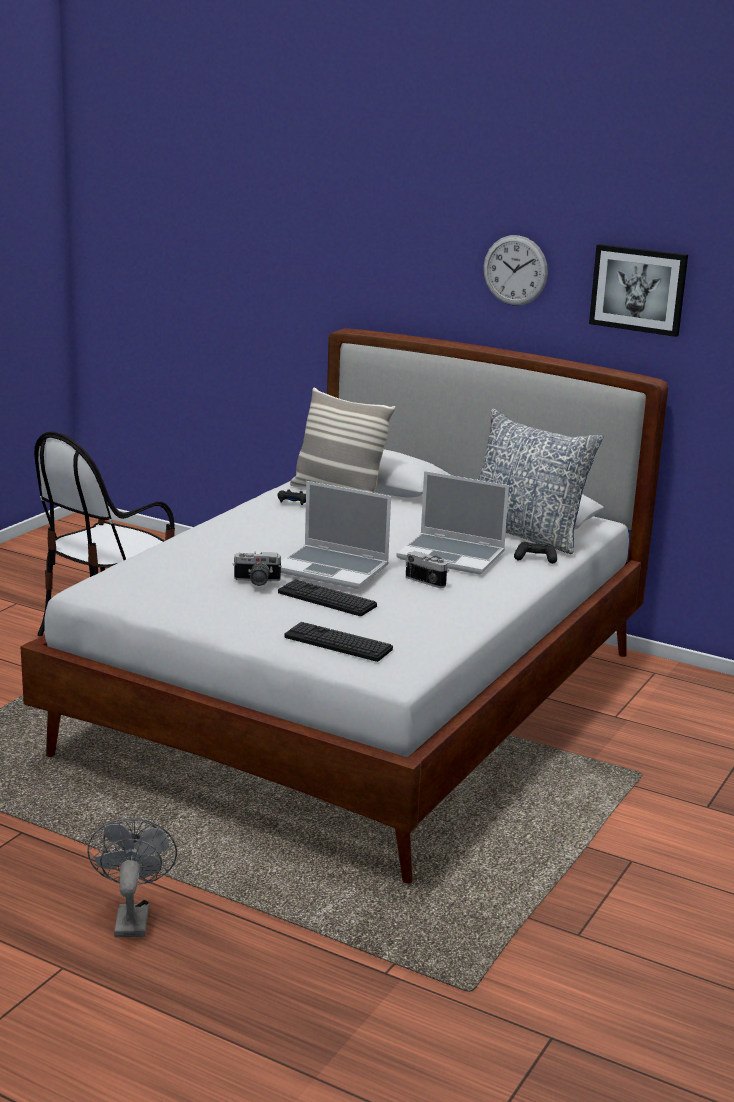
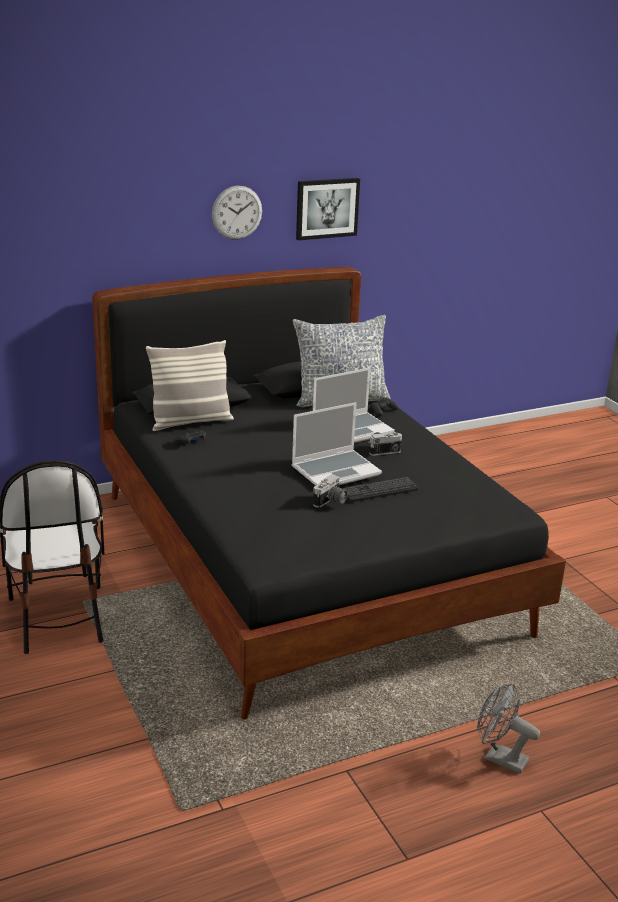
camera: 55 degrees left, 5 degrees up
(338, 643) = (455, 511): keyboard -> none
(362, 704) = (305, 563): white bed -> black bed

